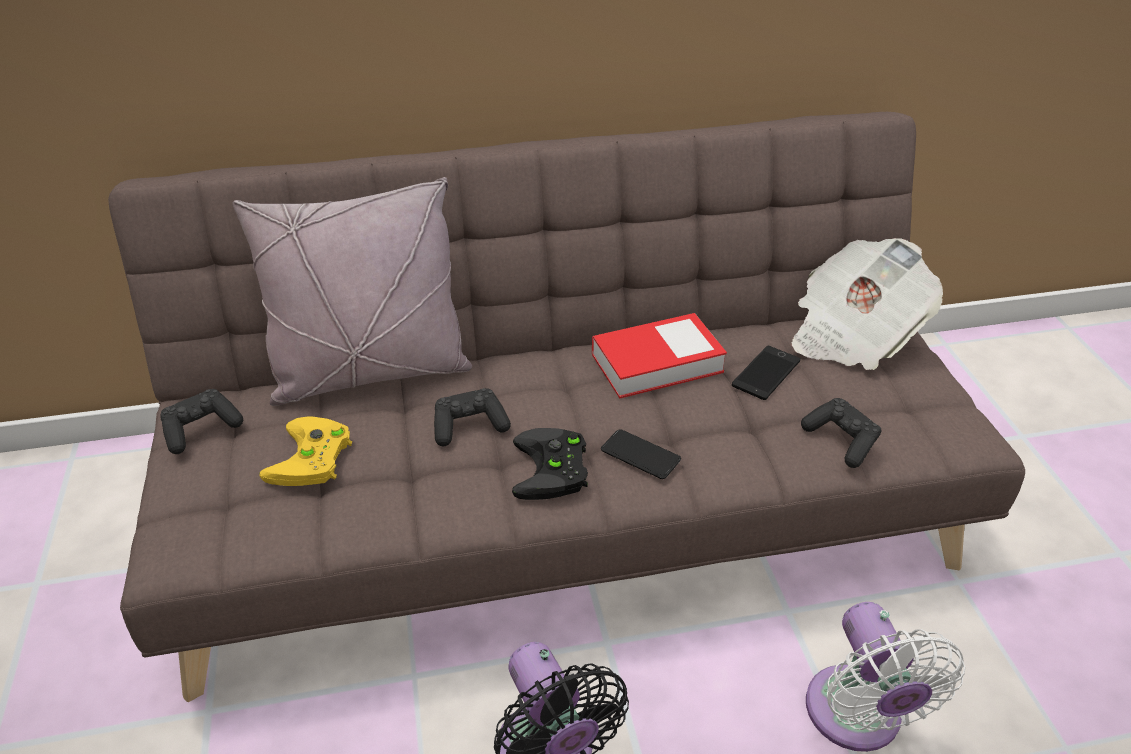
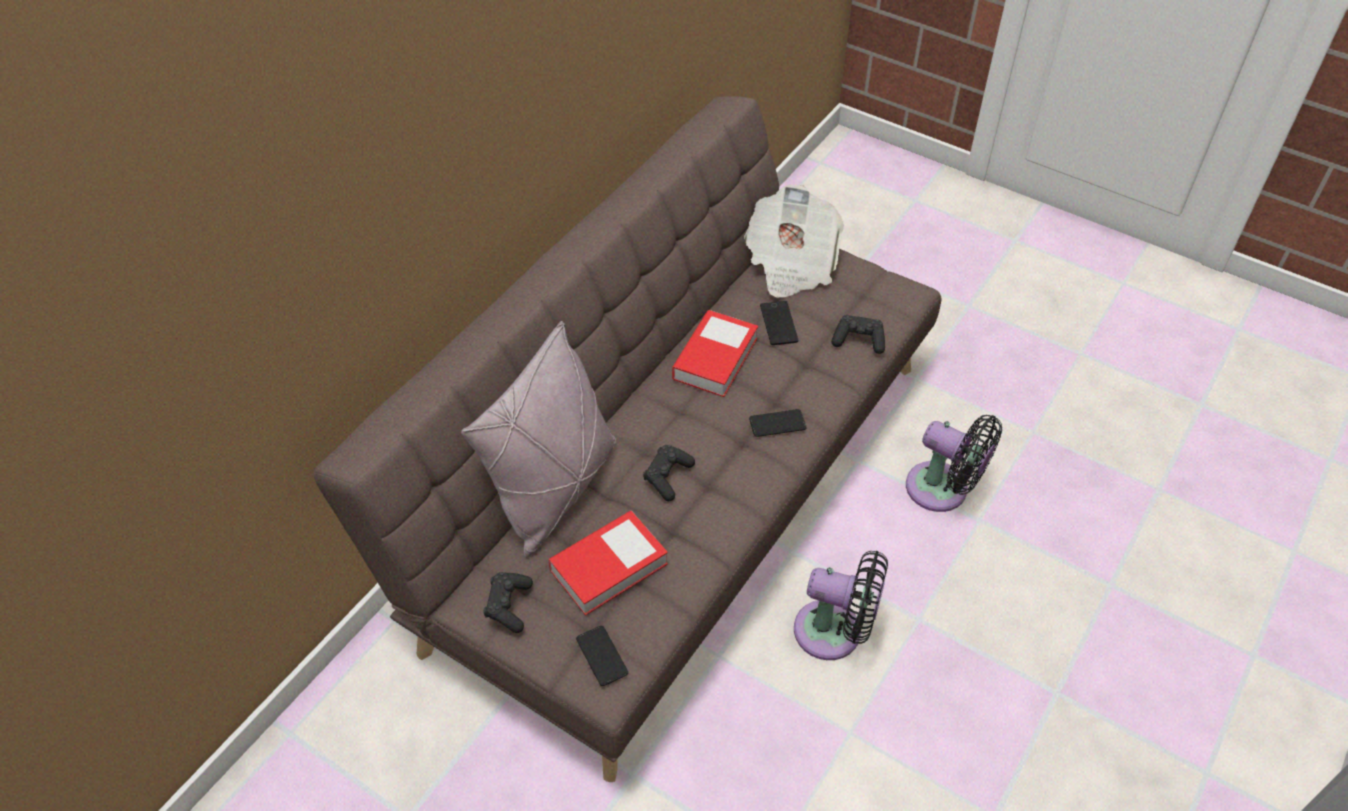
camera: 45 degrees left, 10 degrees up
(198, 527) = (602, 656): none -> phone
(311, 459) = (609, 567): yellow game controller -> book
(553, 470) = (746, 467): black game controller -> none
(857, 718) = (943, 490): white fan -> black fan

